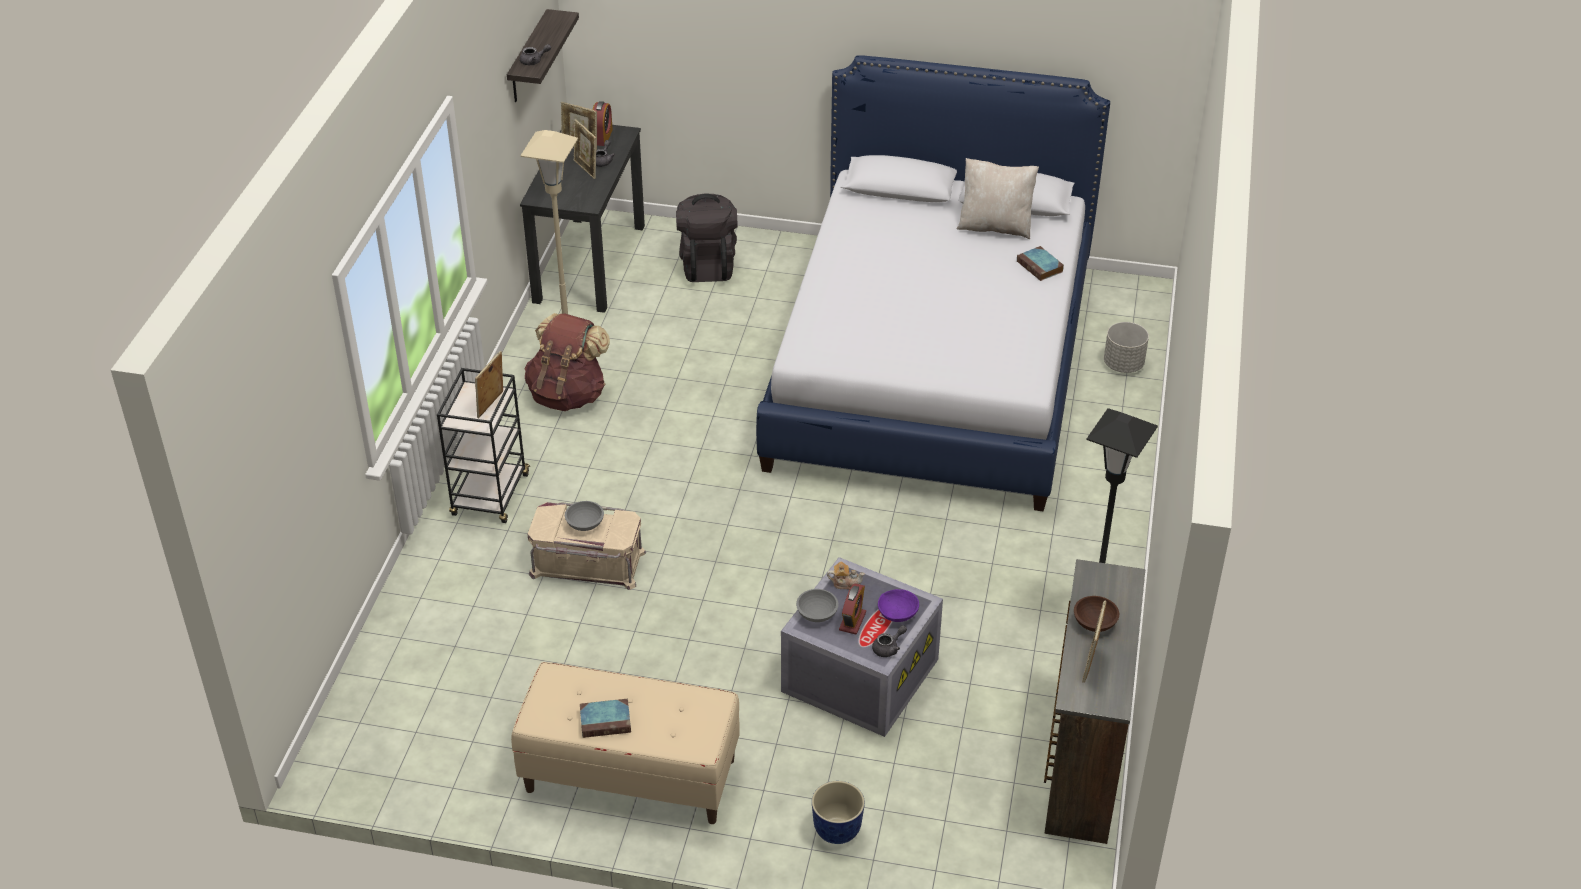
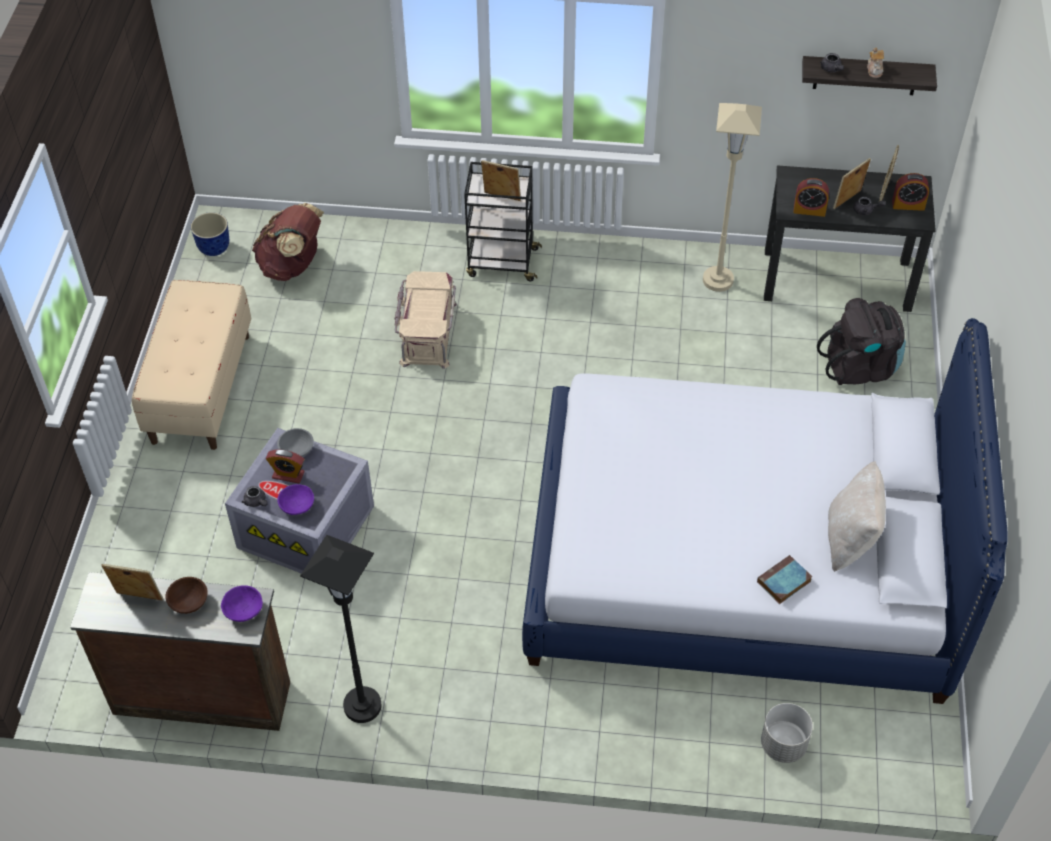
camera: 85 degrees right, 10 degrees up
(568, 395) = (639, 292): brown backpack -> brown backpack (292, 266)
(585, 523) = (430, 304): grey bowl -> none
(592, 192) = (809, 210): none -> alarm clock
(606, 721) = (179, 329): book -> none
(836, 830) = (139, 521): planter -> planter (214, 248)
(845, 583) = (334, 467): teapot -> teapot (874, 70)
(1105, 581) = (243, 611): none -> purple bowl

